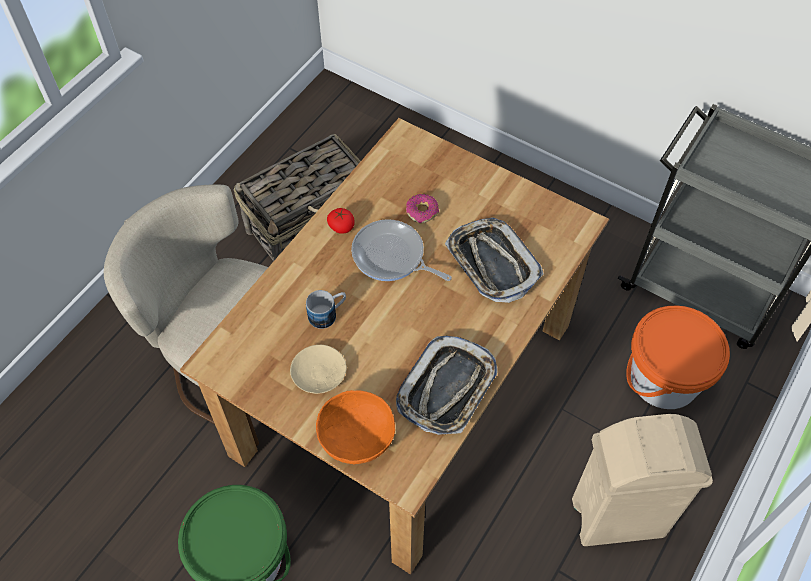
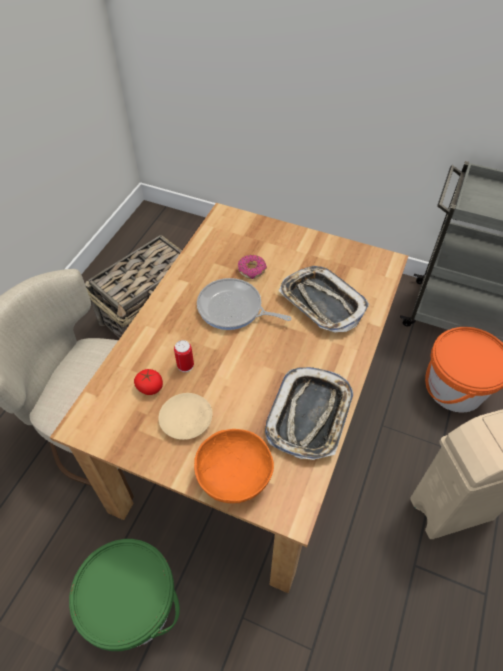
camera: 10 degrees left, 5 degrees down
(328, 314) = (185, 365): mug -> can
(341, 226) = (184, 290): tomato -> tomato (150, 387)

